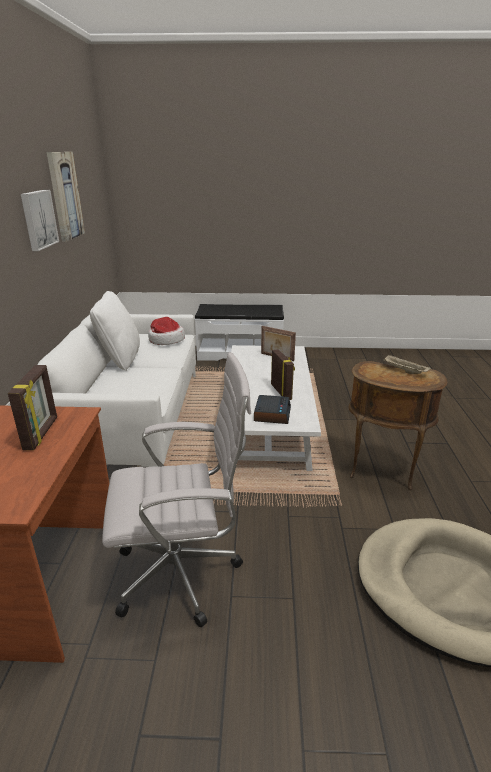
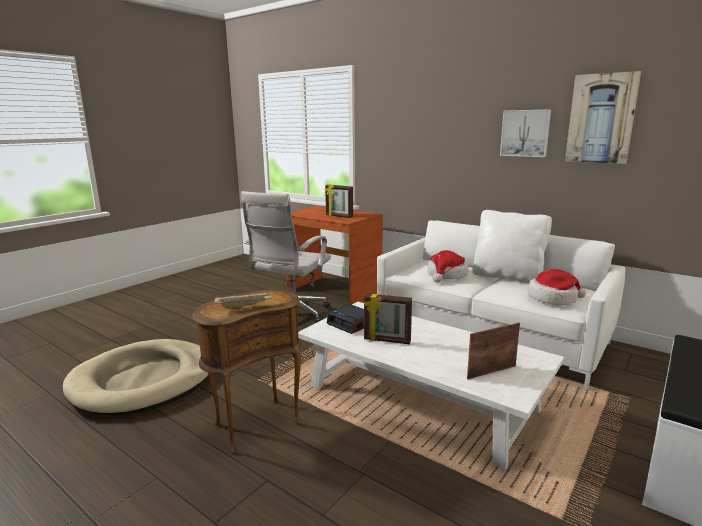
camera: 125 degrees right, 10 degrees down
(140, 381) = (446, 275): none -> hat

